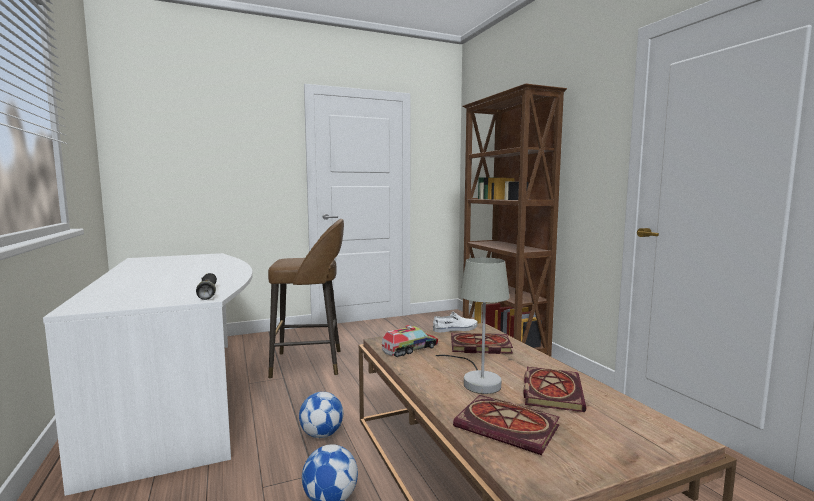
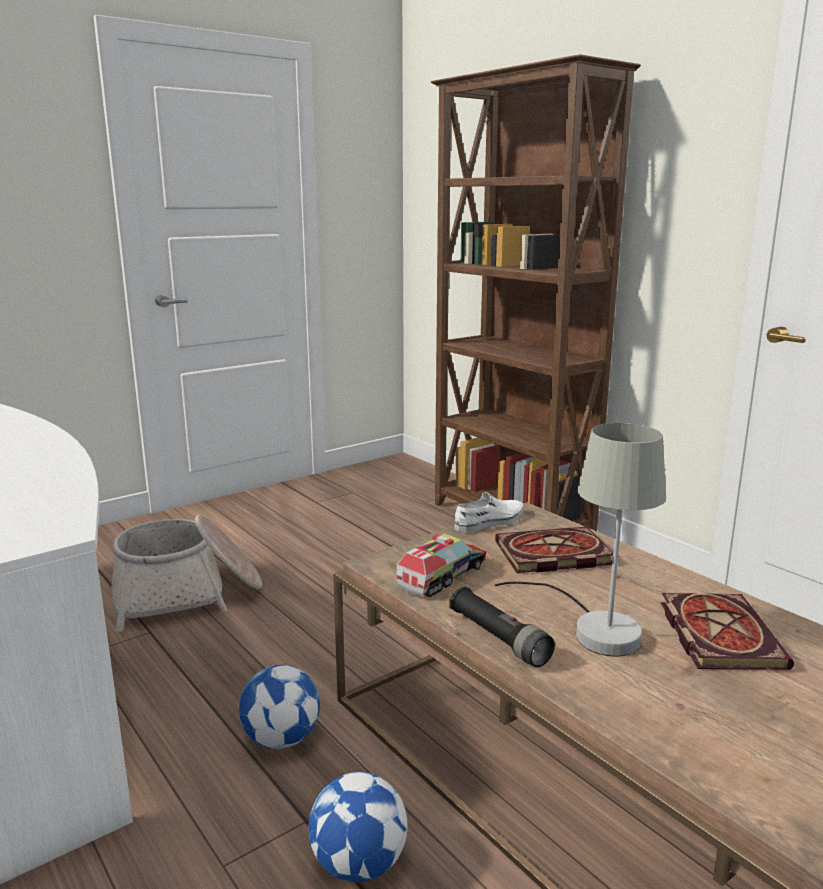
camera: 15 degrees left, 10 degrees up
(208, 293) = (43, 519): black flashlight -> black flashlight (498, 638)
(310, 363) = (187, 595): brown stool -> basket
(509, 427) = (701, 718): book -> none

